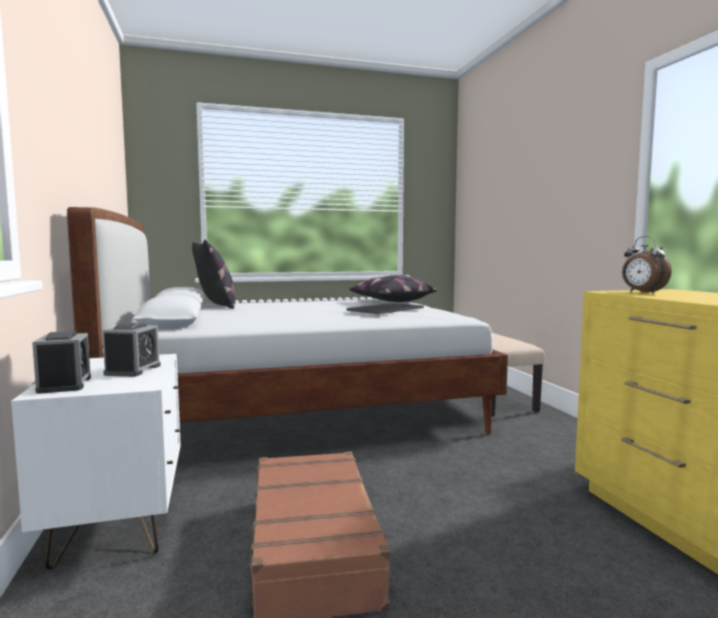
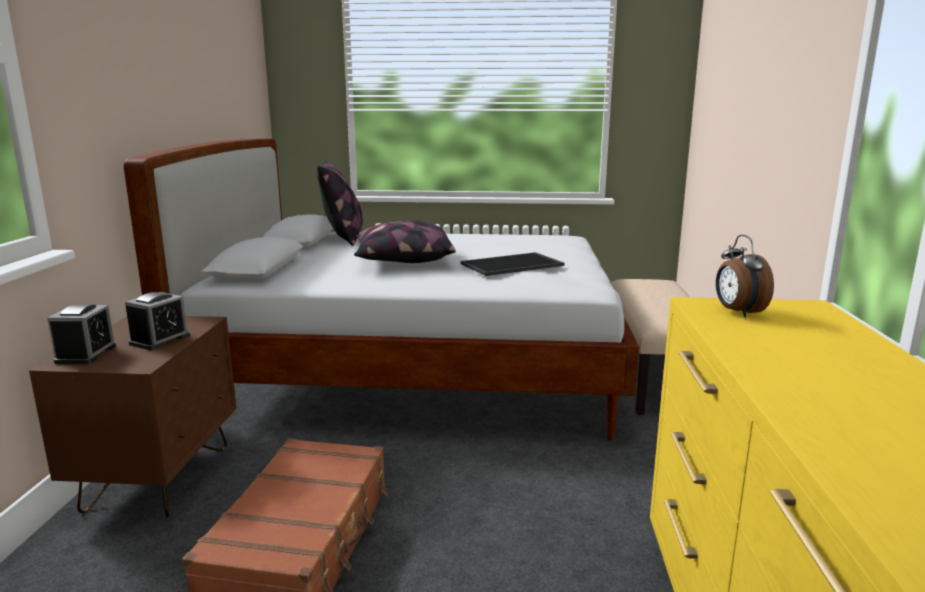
camera: 20 degrees right, 10 degrees up
(117, 523) = (159, 478): white nightstand -> brown nightstand
(391, 302) = (554, 244): pillow -> pillow (402, 261)

